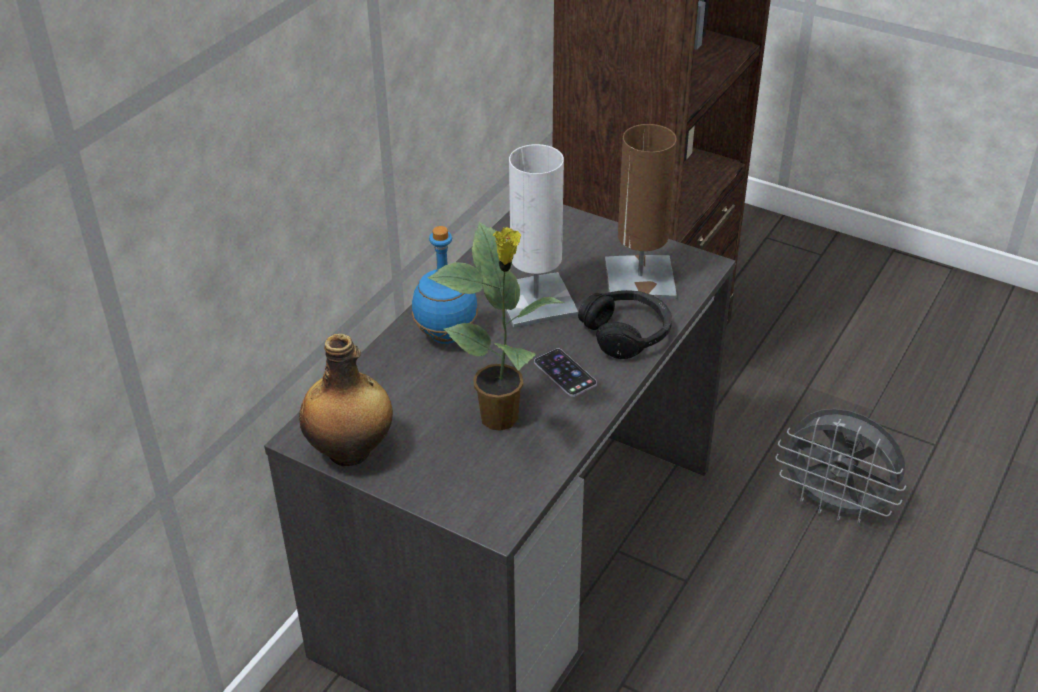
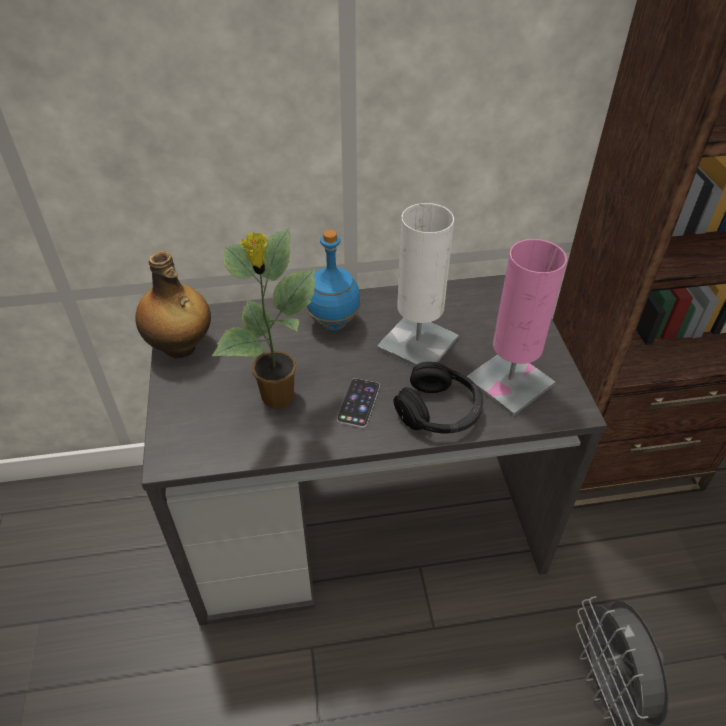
camera: 50 degrees right, 5 degrees up
(640, 279) = (509, 382): brown table lamp -> pink table lamp

